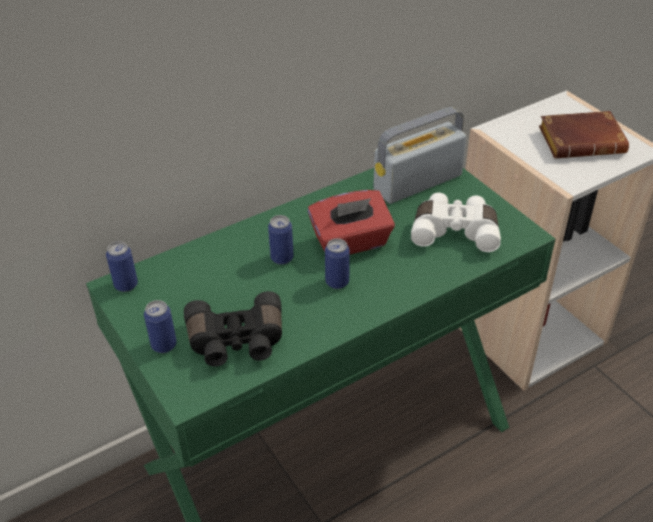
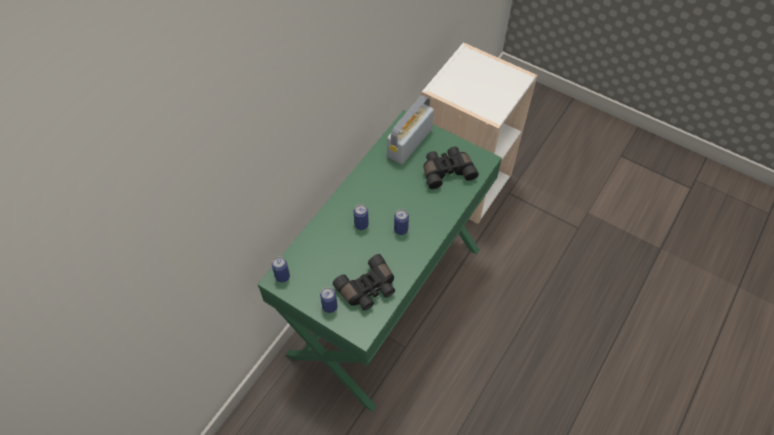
camera: 25 degrees left, 15 degrees up
(351, 242) = (394, 200): red tissue box -> none
(455, 231) = (447, 171): white binoculars -> black binoculars
(582, 140) = (488, 81): brown book -> none

